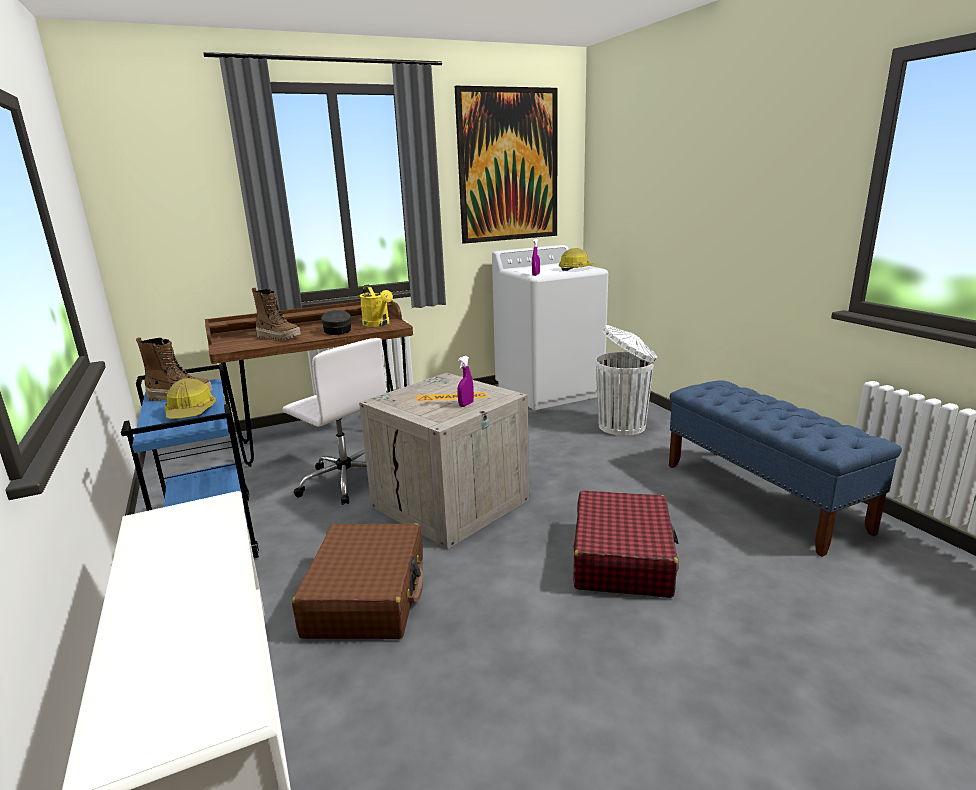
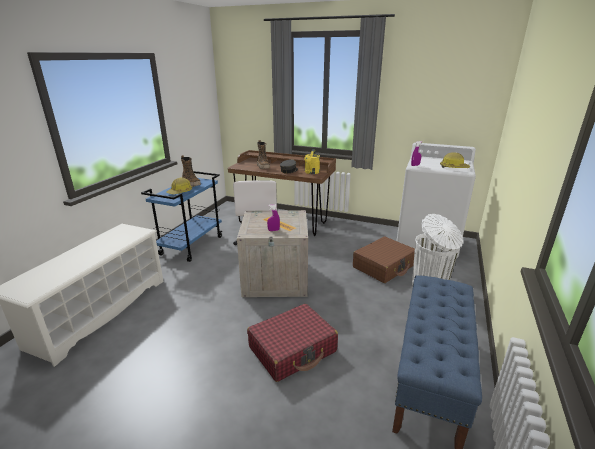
camera: 45 degrees right, 5 degrees up
(367, 595) = (191, 297): brown suitcase -> brown suitcase (384, 266)
(508, 166) = (440, 85): picture -> none

